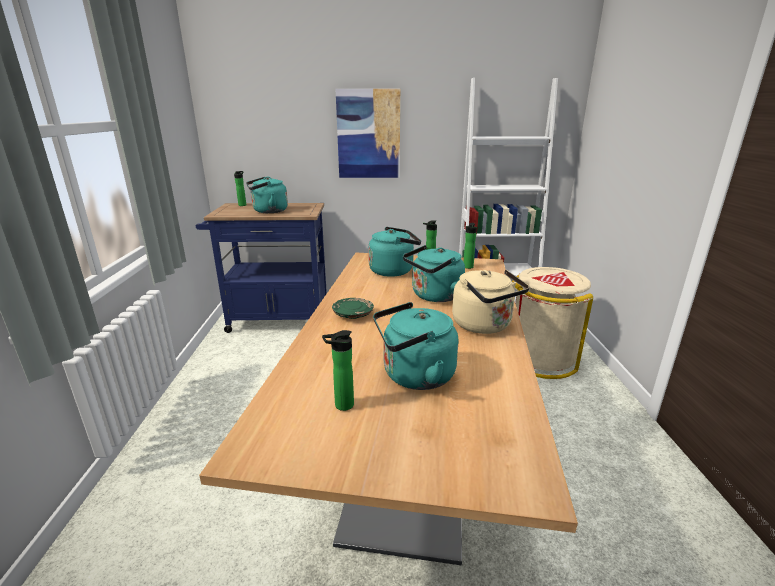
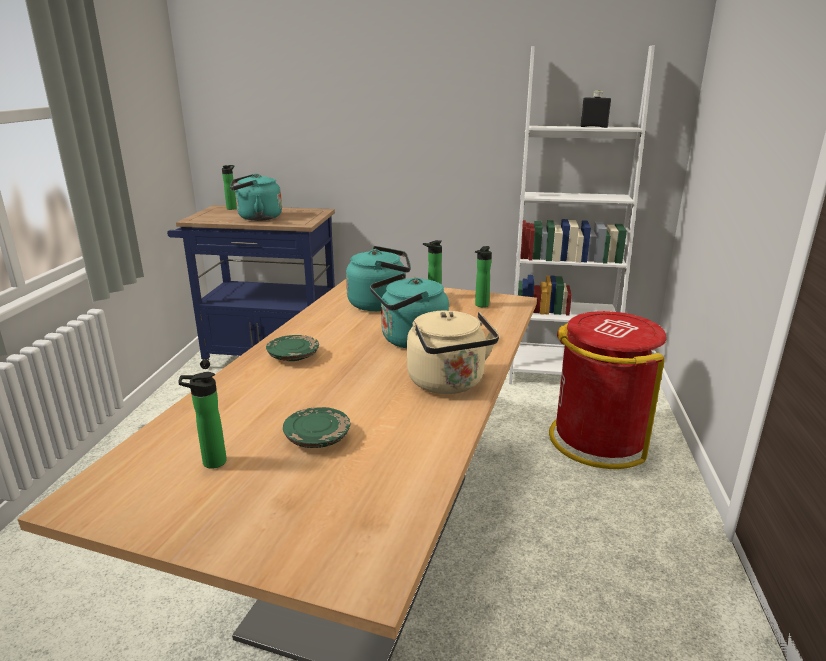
camera: 10 degrees right, 0 degrees up
(368, 134) = (393, 121): picture -> none
(414, 376) = (317, 437): turquoise kettle -> green plate
(516, 136) = (594, 127): none -> black bottle
(539, 359) = (598, 439): beige trash can -> red trash can

